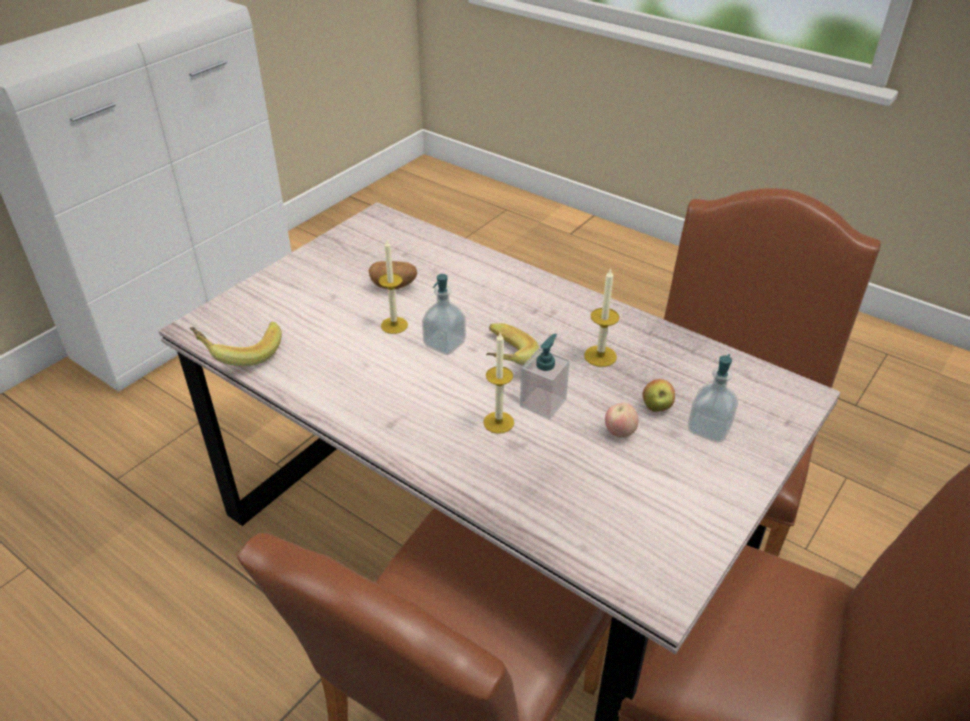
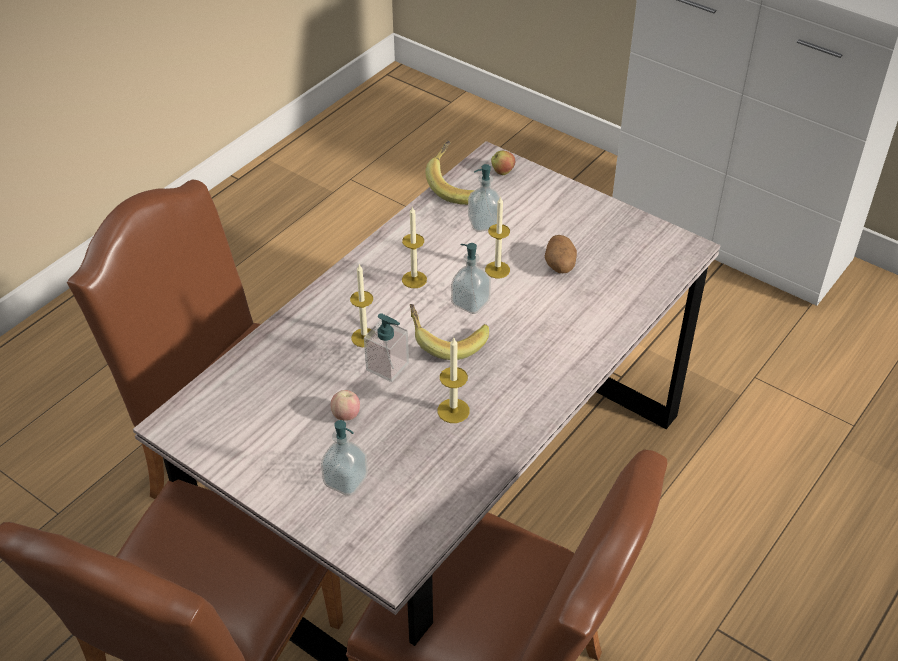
camera: 90 degrees right, 5 degrees up
(314, 333) = (484, 223): none -> soap dispenser
(403, 385) = (414, 279): none -> candle
(656, 407) = (377, 445): apple -> apple (502, 172)

